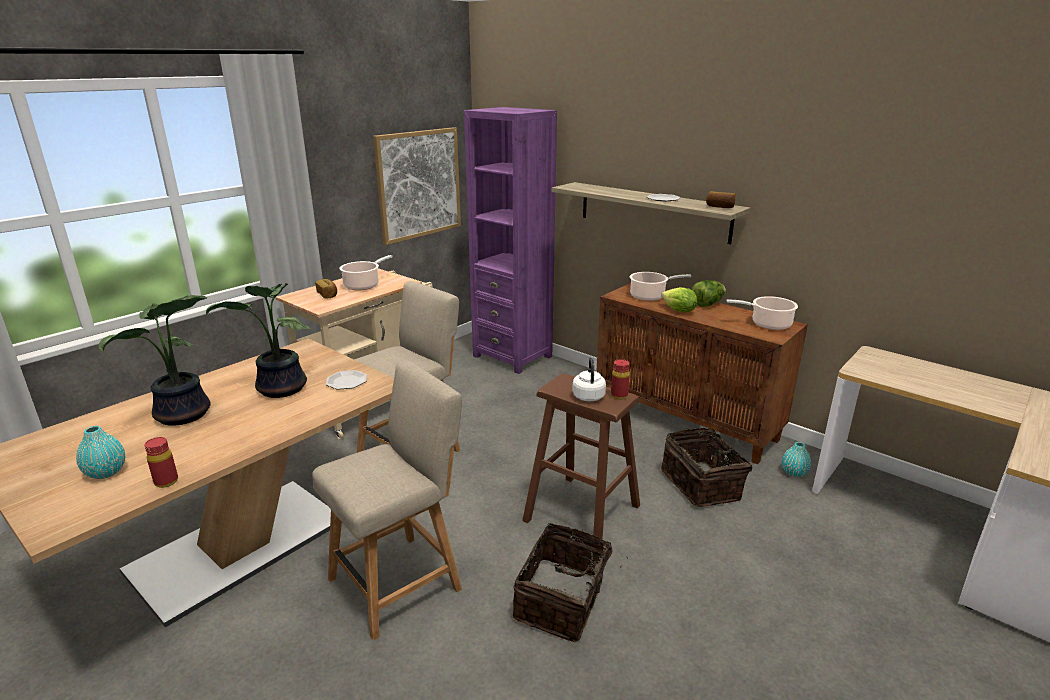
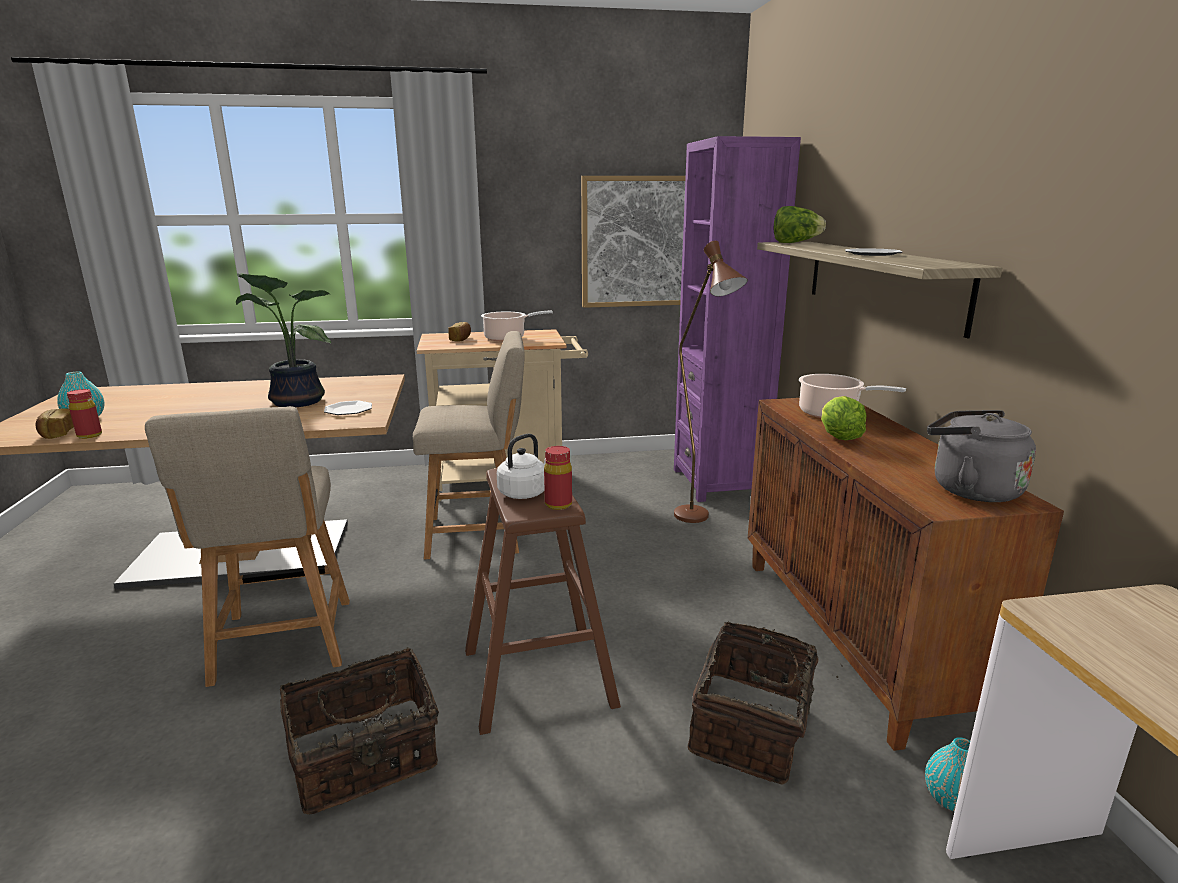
camera: 40 degrees right, 5 degrees down
(183, 416) = (202, 400): potted plant -> none
(400, 581) = (282, 645): beige chair -> beige chair turned 75 degrees clockwise
(535, 386) = (698, 520): none -> brown floor lamp
(707, 304) = (909, 441): lettuce -> lettuce (795, 242)
(720, 207) = (940, 263): bread -> bread (57, 434)
(768, 324) = (969, 489): cooking pot -> grey kettle

